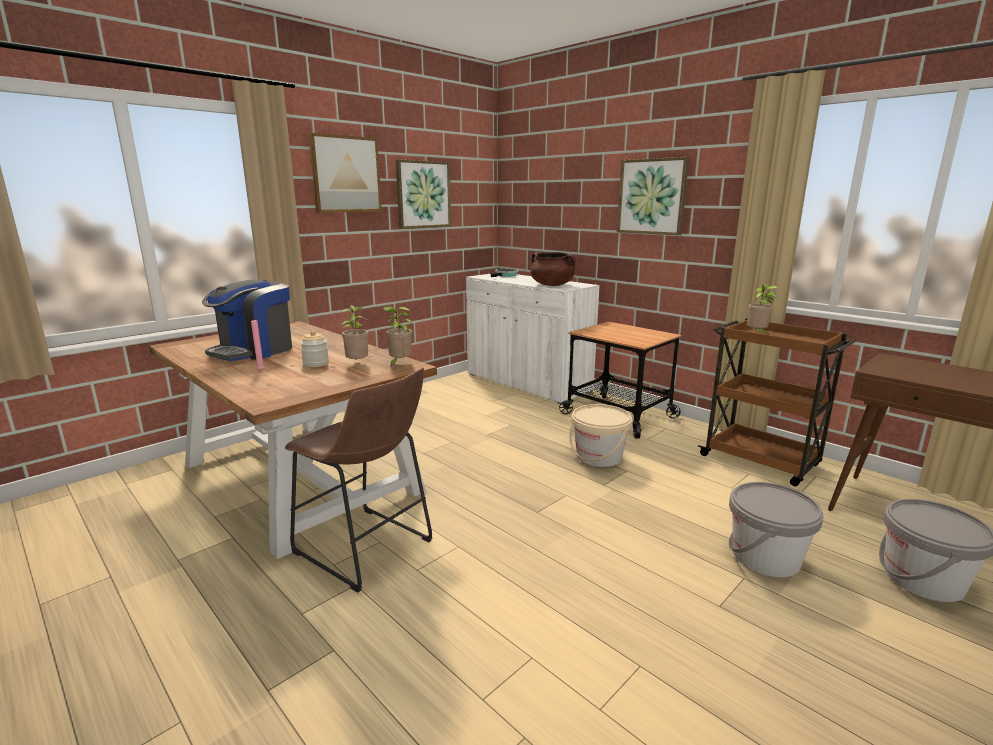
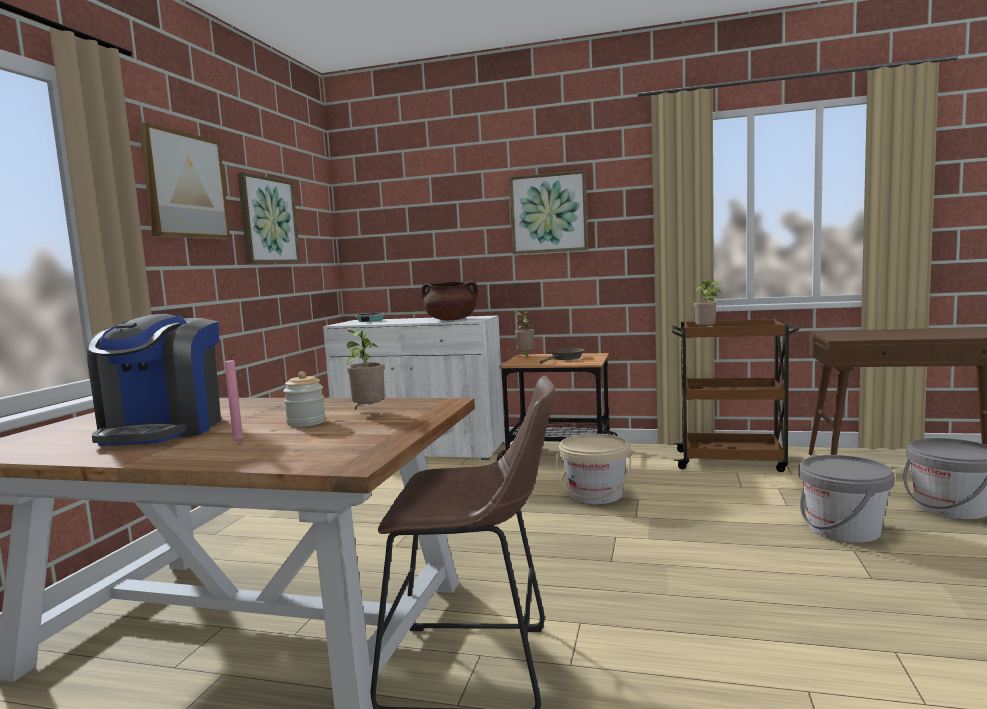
camera: 30 degrees left, 10 degrees down
(399, 364) = (422, 403): potted plant -> potted plant (525, 356)
(632, 334) = (565, 358): none -> brown frying pan

